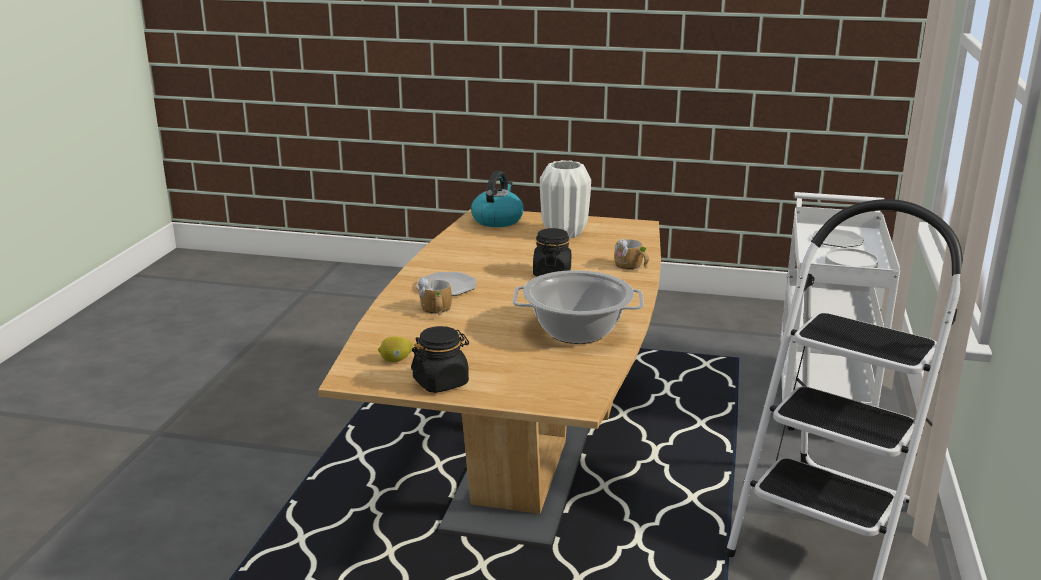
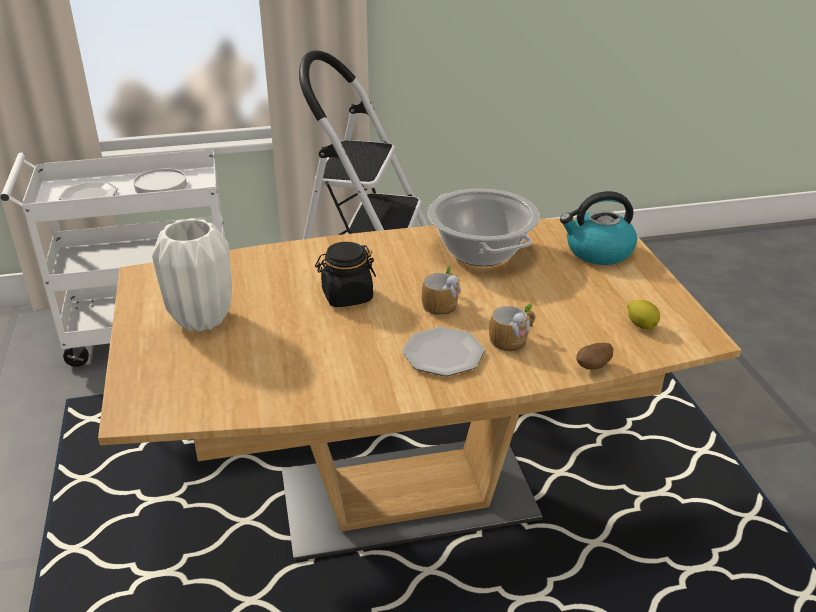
camera: 115 degrees left, 10 degrees up
(372, 327) = (593, 367): none -> potato
(441, 382) = (648, 289): black jar -> none
(497, 220) = (162, 390): kettle -> kettle (598, 252)
(631, 267) = (295, 255): mug -> mug (442, 303)

